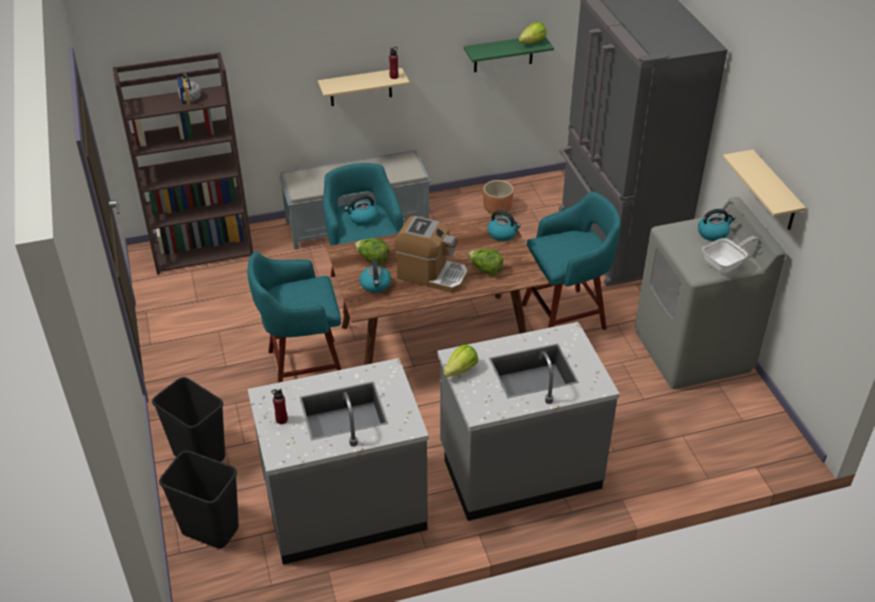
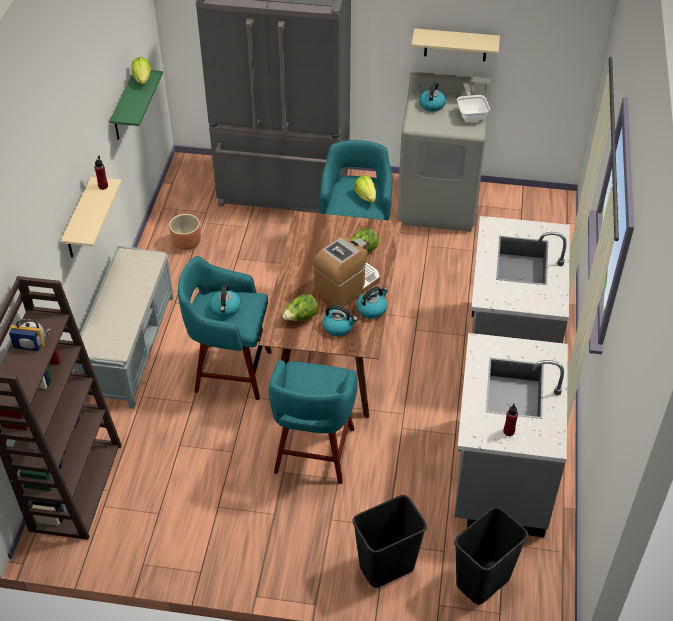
camera: 65 degrees left, 5 degrees up
(461, 370) = (502, 300): lettuce -> lettuce (366, 196)
(502, 234) = (321, 224): kettle -> kettle (372, 309)

